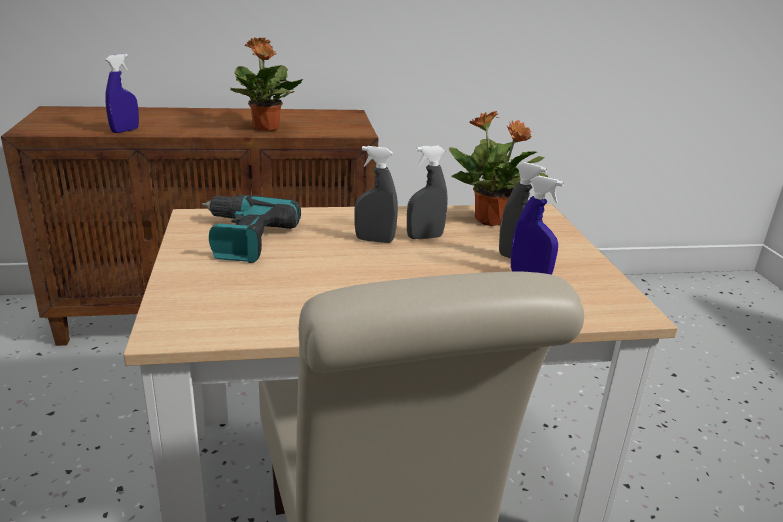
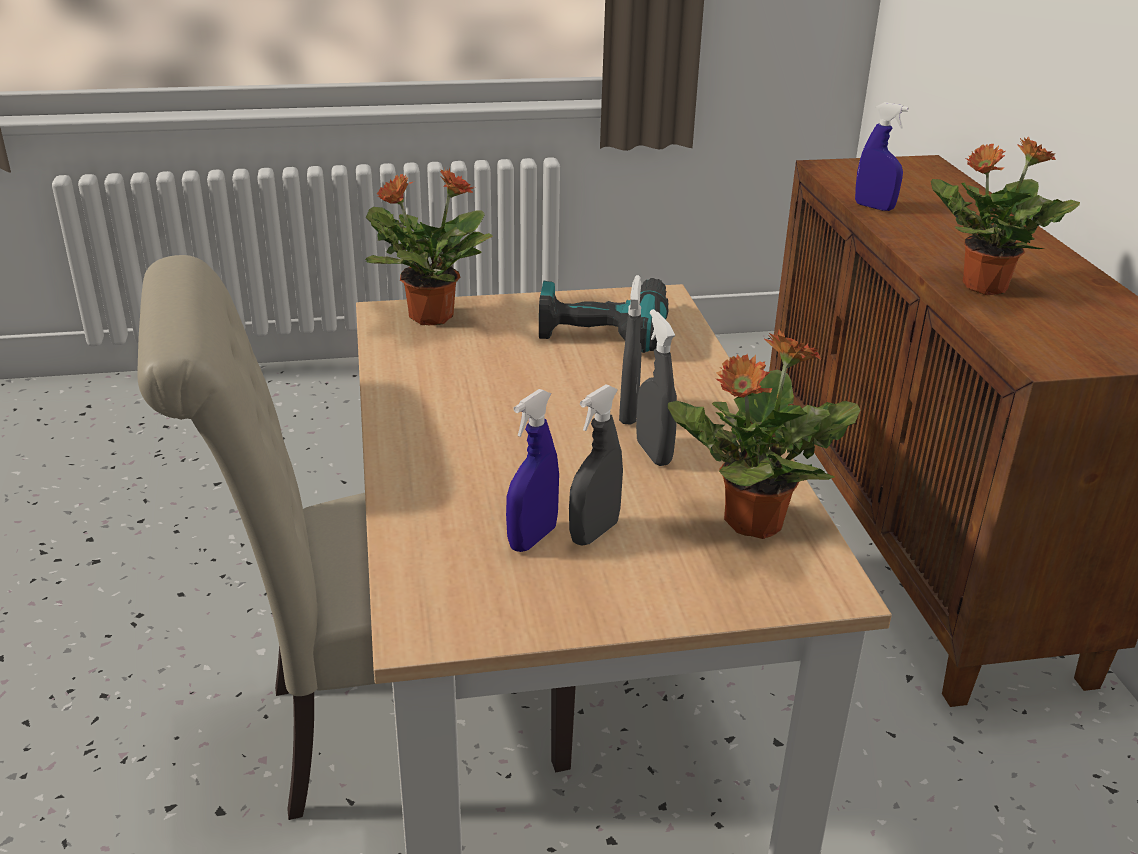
camera: 90 degrees right, 5 degrees up
(185, 310) = (429, 316): none -> potted plant

